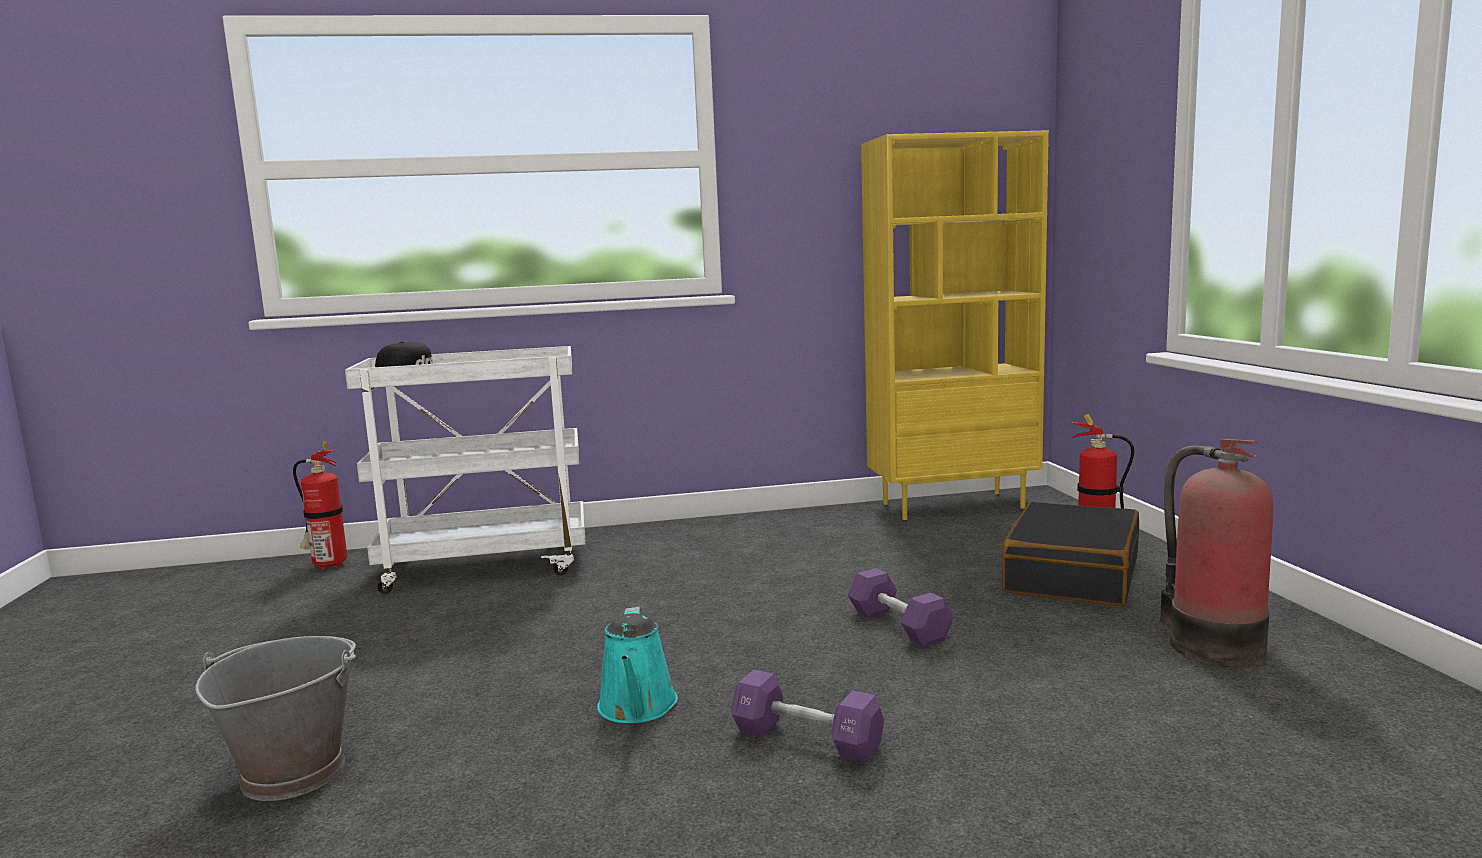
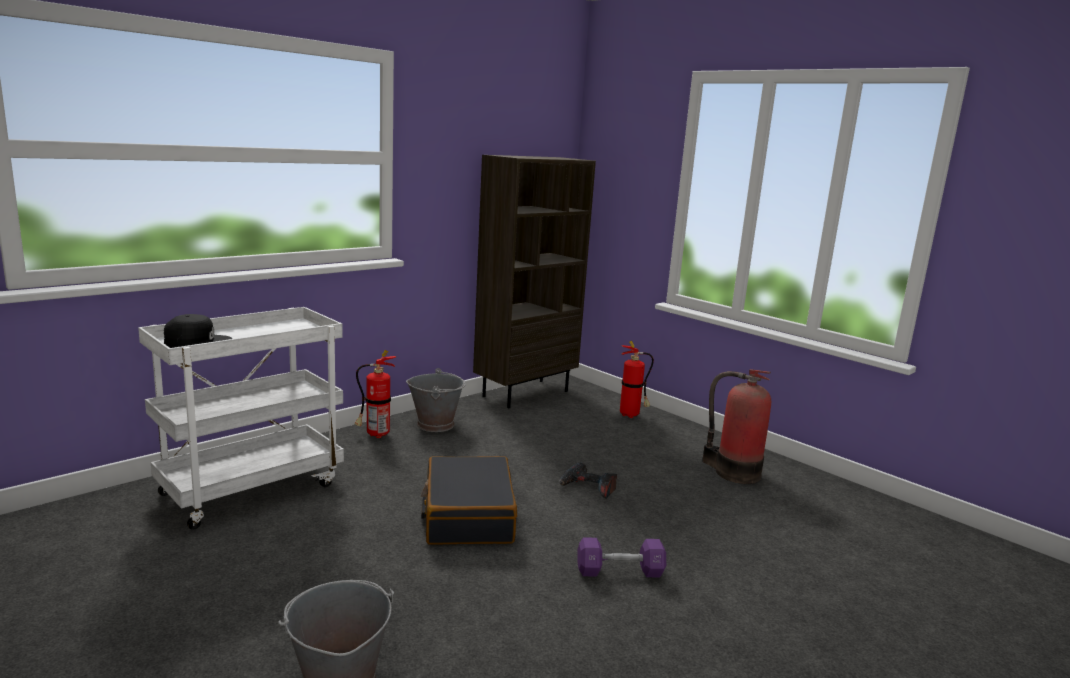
camera: 35 degrees left, 5 degrees up
(327, 565) = (90, 512): fire extinguisher -> fire extinguisher (375, 435)
(637, 708) = (508, 576): turquoise watering can -> none
(777, 528) = (436, 424): none -> grey bucket
(898, 625) = (587, 488): purple dumbbell -> power drill
(953, 505) = (525, 393): yellow bookcase -> brown bookcase
(1070, 575) = (636, 438): black suitcase -> black suitcase (468, 515)

